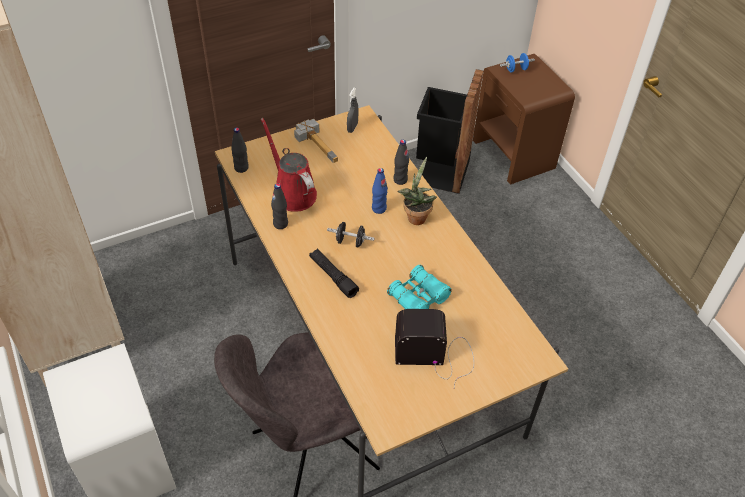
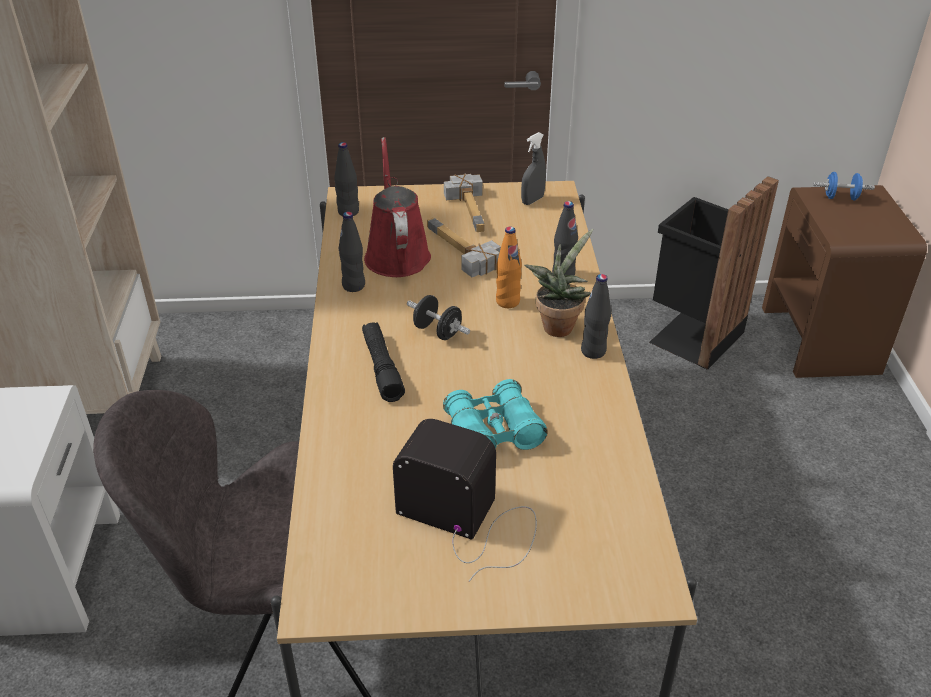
camera: 25 degrees right, 10 degrees down
(329, 182) = (457, 253): none -> hammer
(379, 208) = (507, 302): blue bottle -> orange bottle
(444, 228) = (593, 351): none -> black bottle

